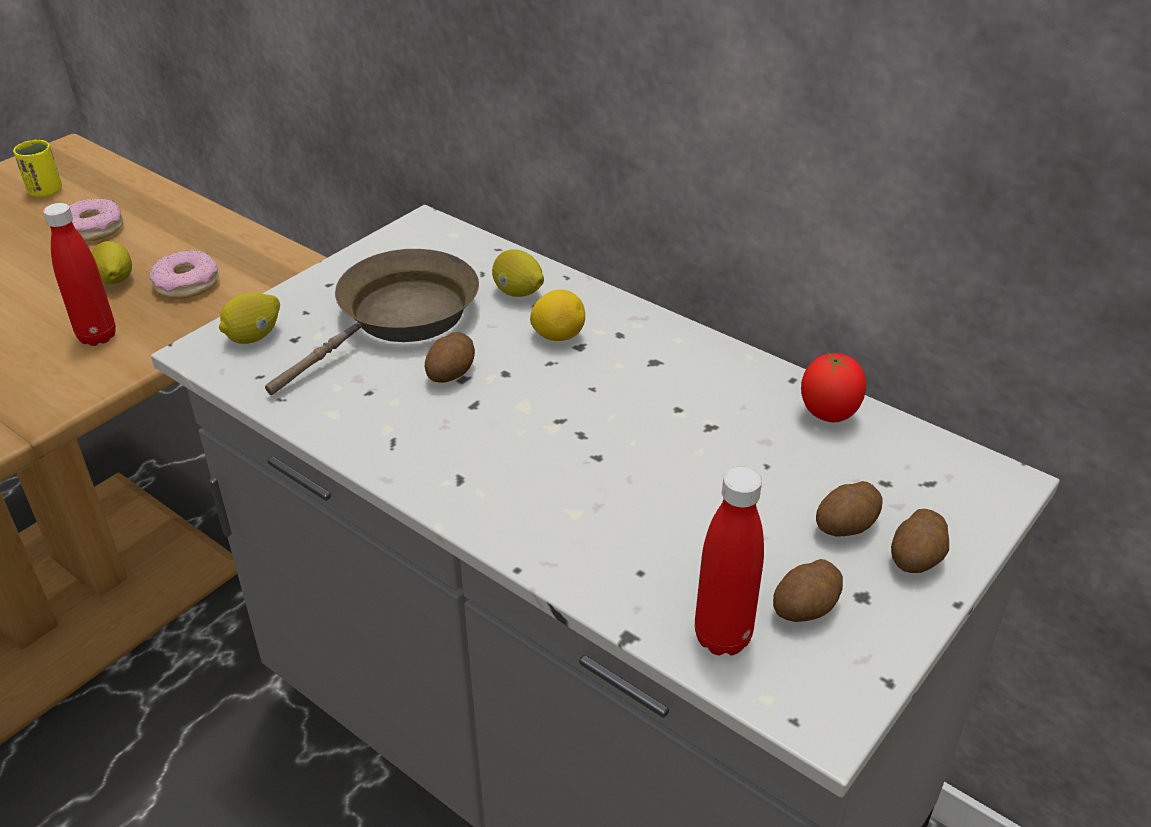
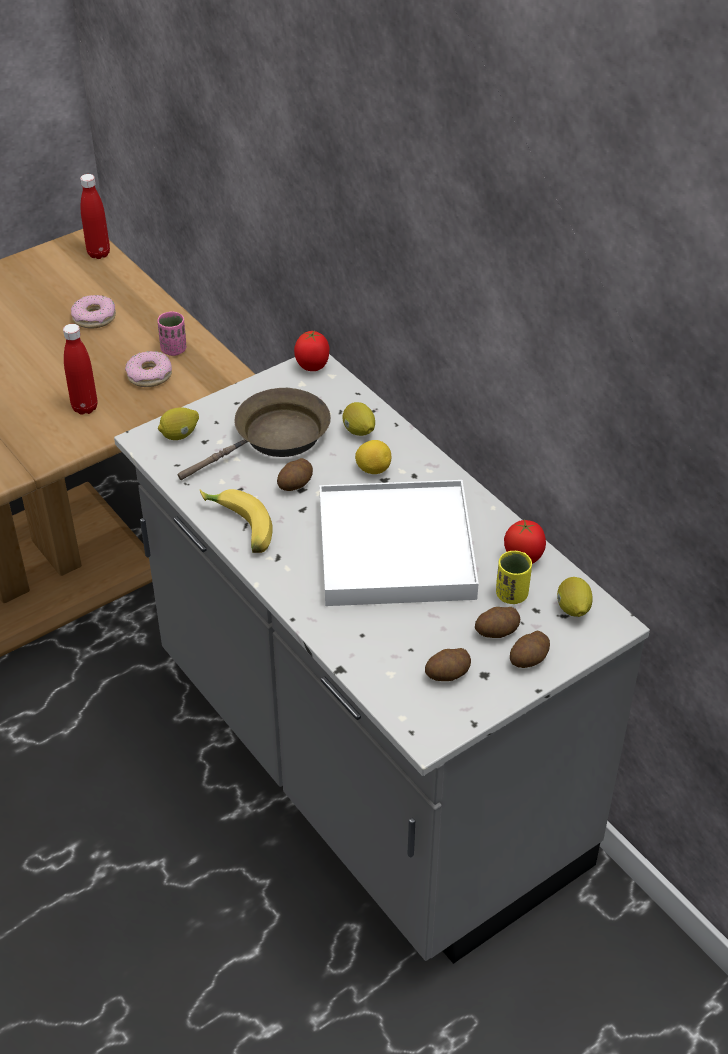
camera: 15 degrees right, 5 degrees up
(45, 191) = (66, 278): yellow cup -> yellow cup (511, 595)
(115, 281) = (102, 364): lemon -> lemon (572, 609)
(215, 250) = (174, 349): none -> pink cup
(381, 448) = (237, 528): none -> banana
(424, 228) = (312, 367): none -> tomato
(637, 434) = (396, 548): none -> white tray
(722, 637) = (392, 680): red bottle -> red bottle (99, 253)

